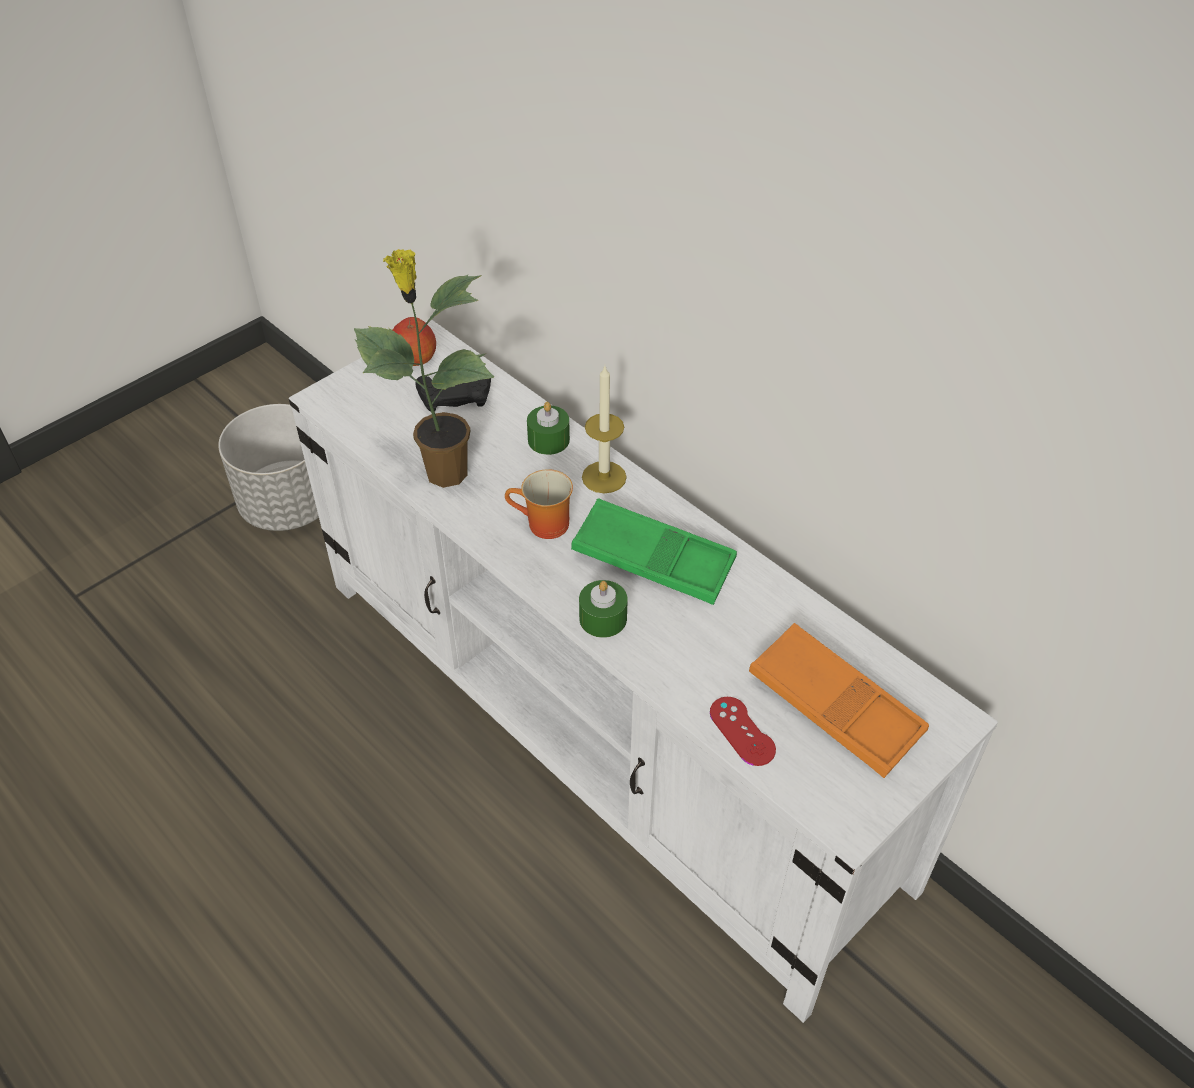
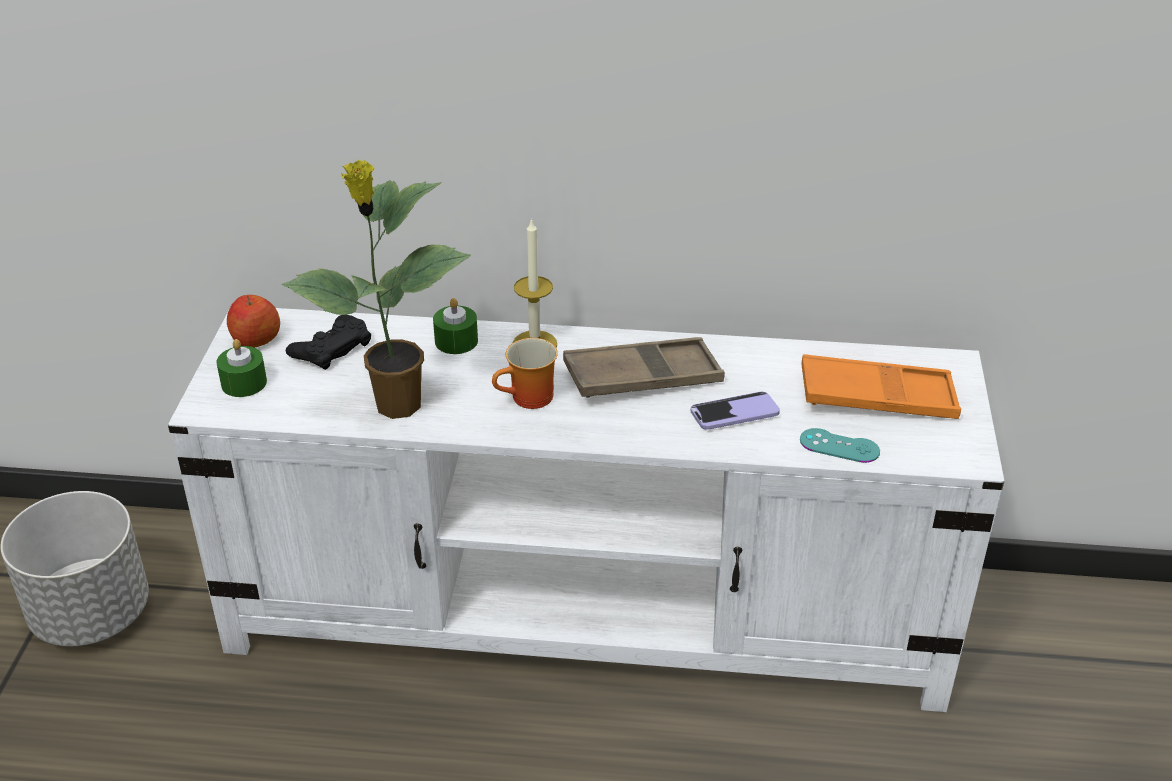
camera: 40 degrees left, 10 degrees down
(603, 618) = (655, 434): green candle -> green candle (244, 383)
(653, 559) = (643, 377): green tray -> brown tray
(689, 641) = (734, 413): none -> phone
(742, 731) = (839, 446): red game controller -> turquoise game controller

